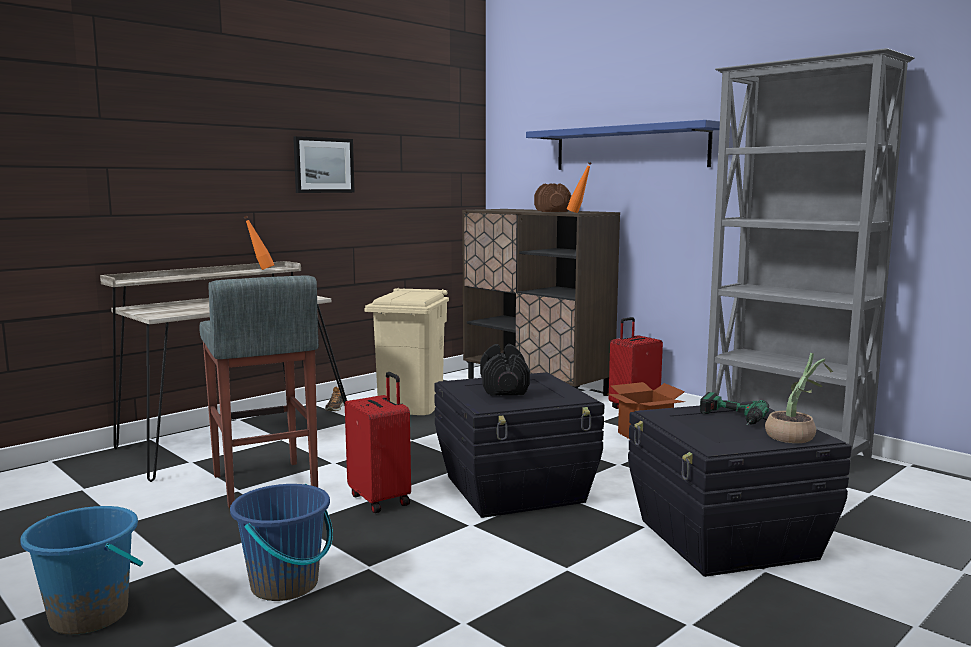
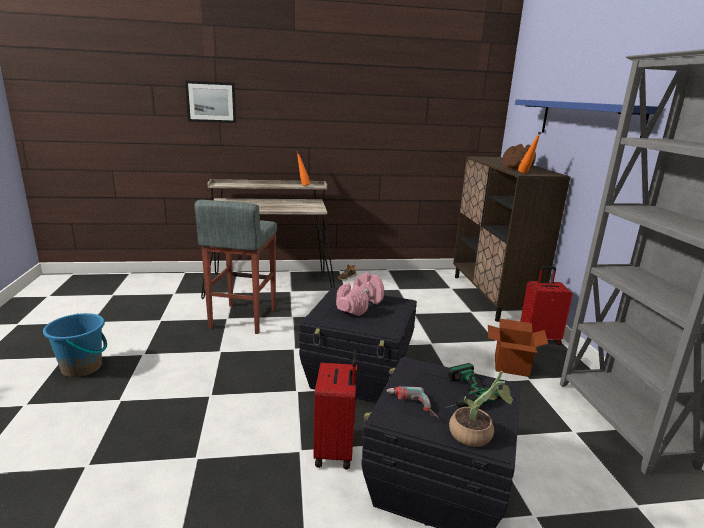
camera: 35 degrees right, 10 degrees up
(285, 585) = (163, 388): blue bucket -> none
(323, 165) = (361, 118): picture -> picture (211, 102)
(381, 499) = (279, 351): red suitcase -> red suitcase (336, 450)
(411, 406) = (389, 289): beige trash can -> none
(503, 387) = (359, 305): black dumbbell -> pink dumbbell
(714, 436) = (410, 406): none -> power drill

